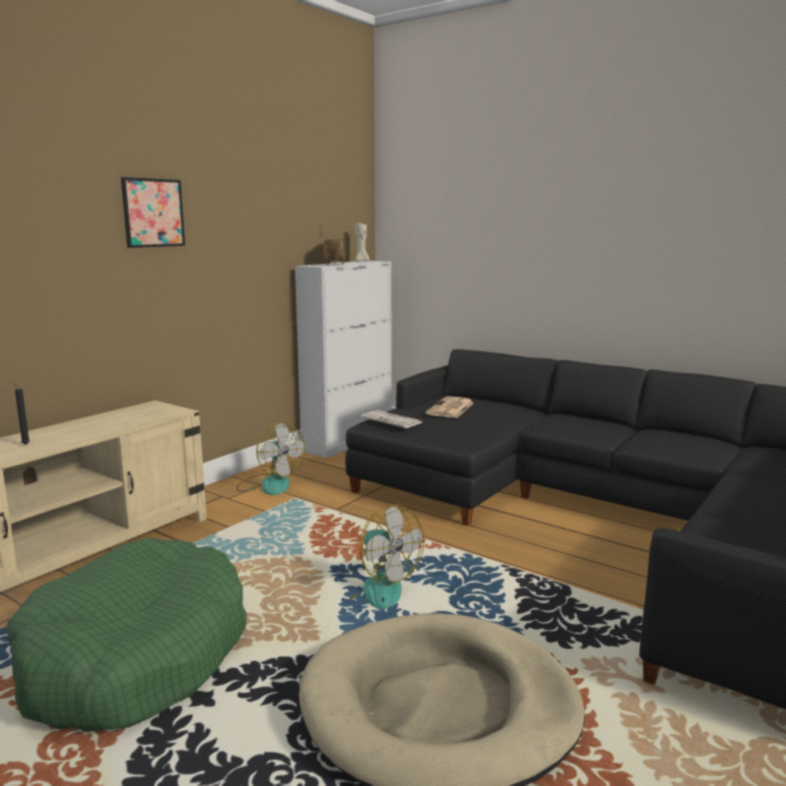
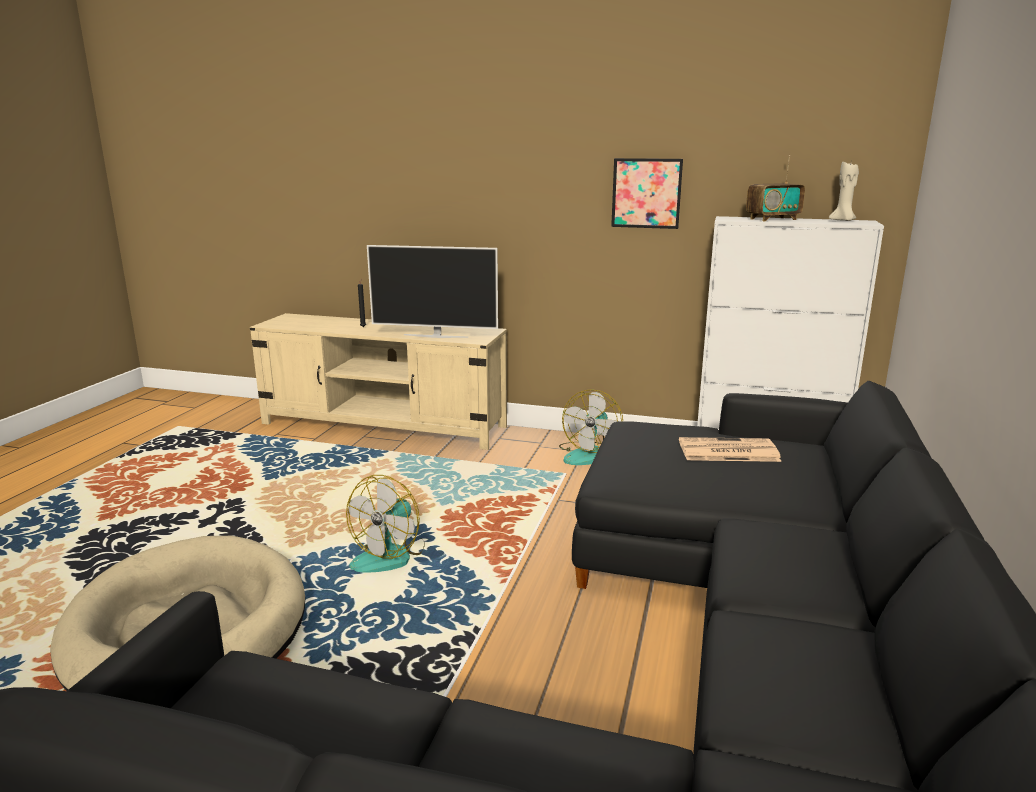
camera: 70 degrees right, 5 degrees up
(132, 422) = (436, 336): none -> television
(135, 657) = (260, 486): green dog bed -> none
(153, 213) = (525, 147): picture -> picture (646, 193)
(393, 420) = (645, 431): newspaper -> none

